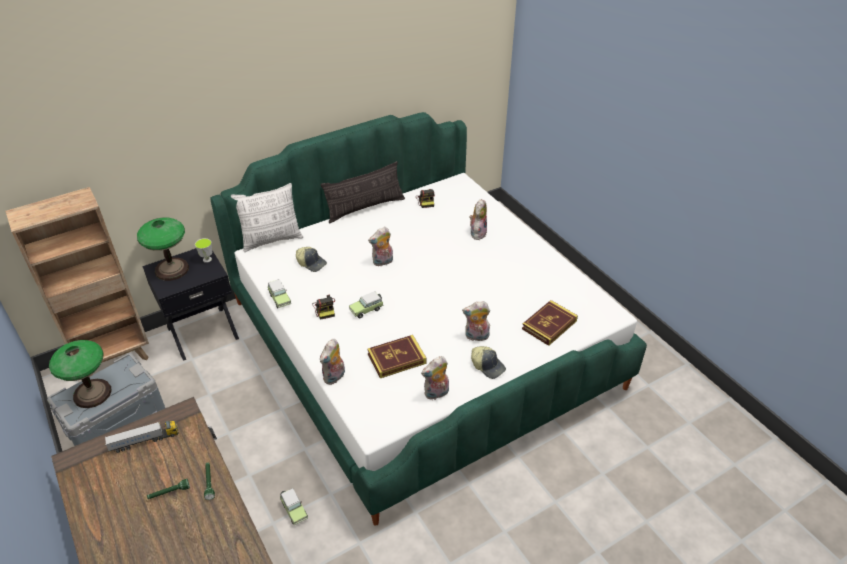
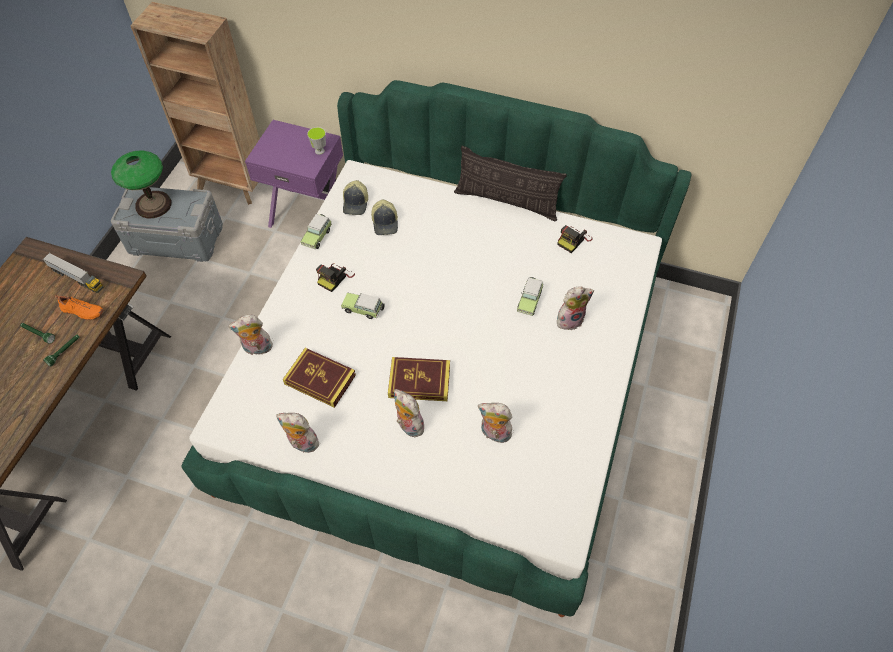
camera: 50 degrees right, 15 degrees up
(171, 270) = (285, 140): table lamp -> none
(184, 453) = (82, 312): none -> orange shoe
(202, 332) = (308, 213): black nightstand -> purple nightstand
(272, 240) = (387, 172): pillow -> none
(294, 510) = (184, 424): toy car -> toy car (529, 300)
(382, 262) = (441, 273): plush toy -> plush toy (494, 434)
(488, 366) = (376, 463): cap -> cap (356, 203)
(549, 325) = (487, 482): book -> book (419, 381)

